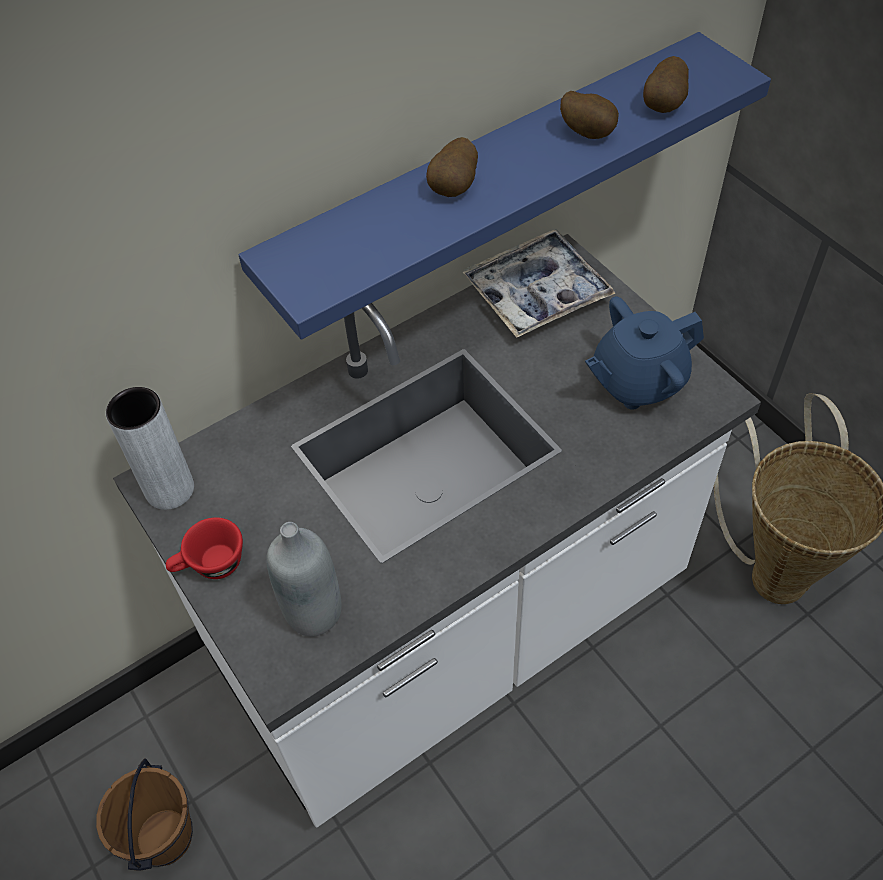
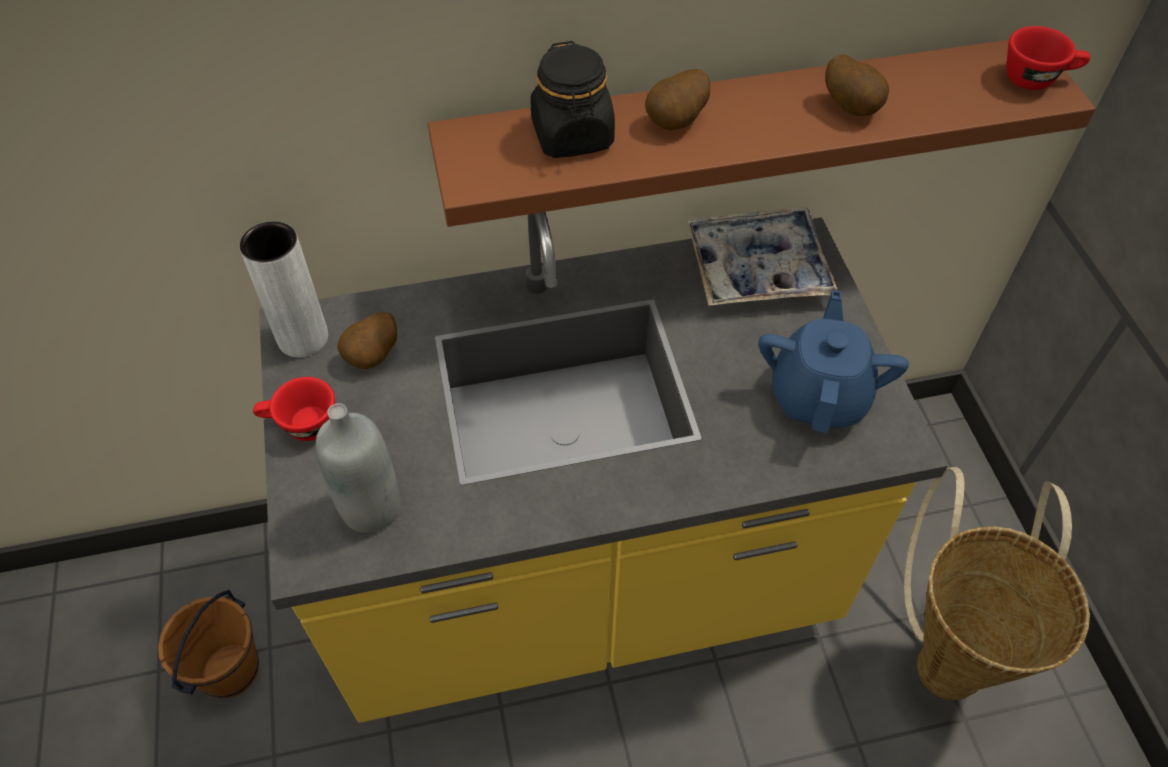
camera: 20 degrees right, 0 degrees up
(373, 226) = (572, 136): none -> black jar
(452, 626) = (584, 581): white counter -> yellow counter
(488, 178) = (736, 128): blue shelf -> brown shelf
(637, 381) = (819, 395): blue teapot -> blue teapot turned 105 degrees clockwise
(664, 105) = (954, 103): potato -> potato (374, 357)
(716, 67) = (1037, 78): none -> red cup

